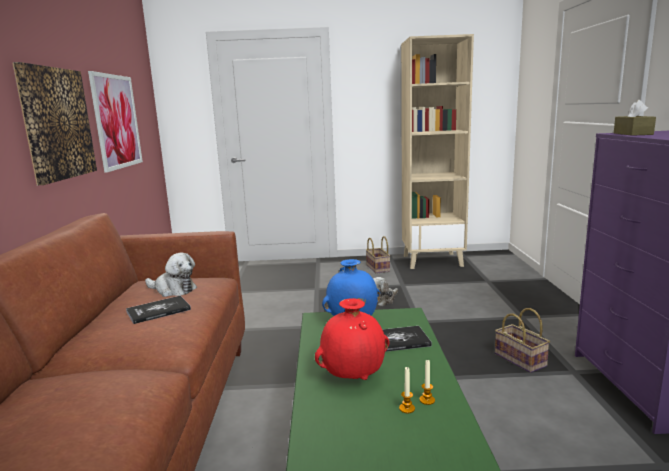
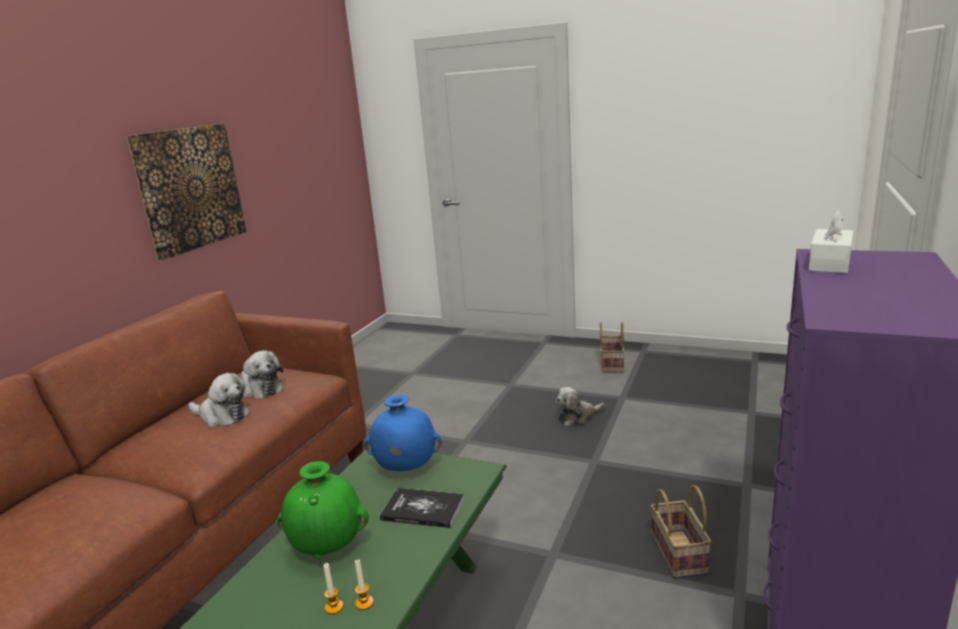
camera: 25 degrees right, 5 degrees up
(117, 121) = (288, 167): picture -> none
(158, 311) = (222, 416): book -> plush toy
(354, 377) = (329, 548): red vase -> green vase
(432, 260) = (699, 363): beige bookcase -> none
(632, 134) = (829, 263): brown tissue box -> white tissue box

